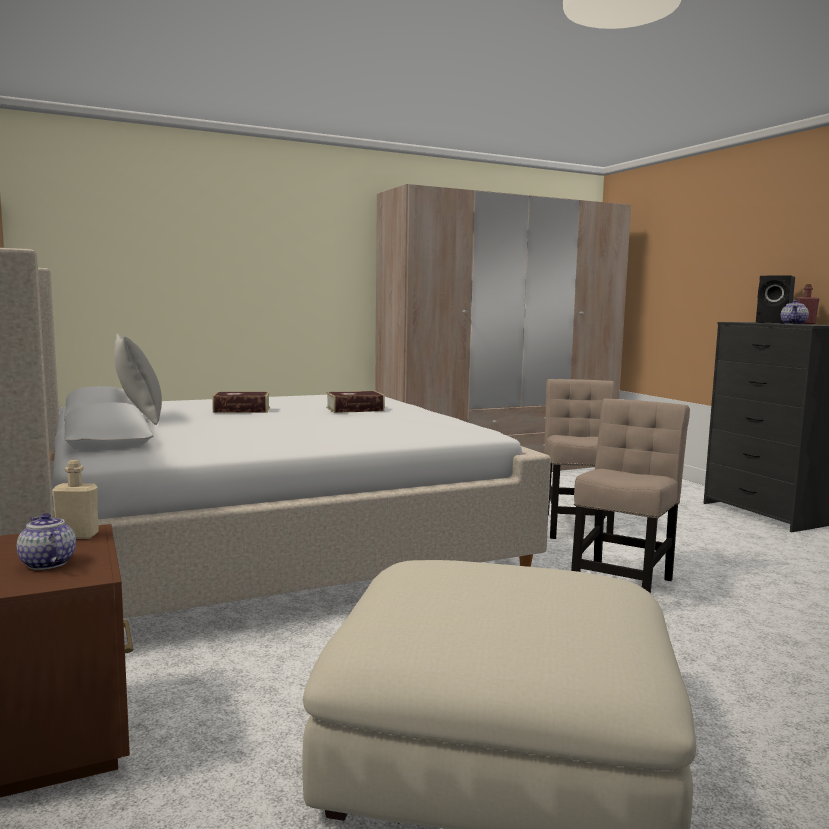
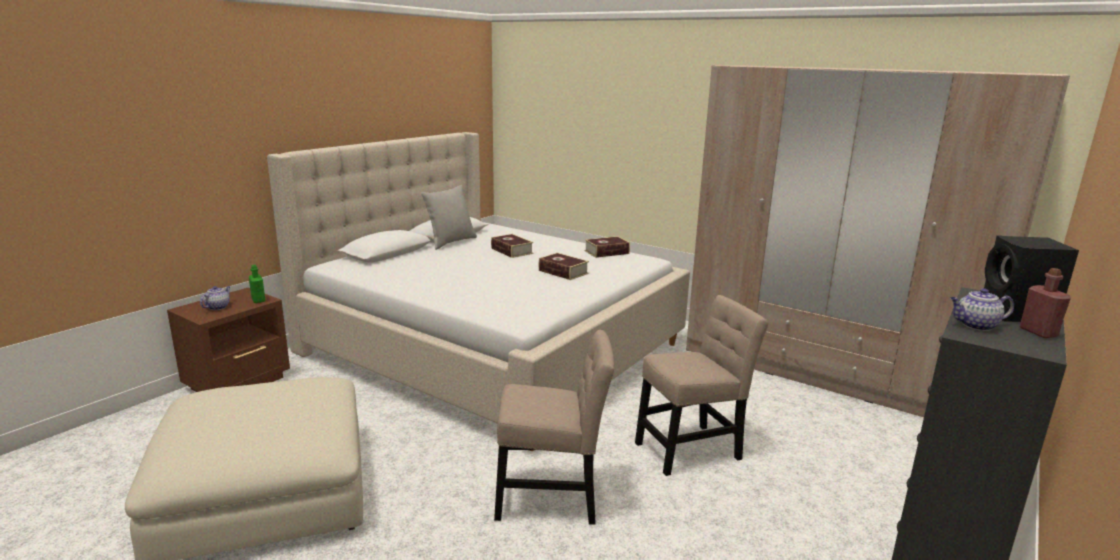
camera: 60 degrees right, 10 degrees up
(77, 535) = (258, 300): beige bottle -> green bottle
(318, 396) = (606, 252): none -> book

